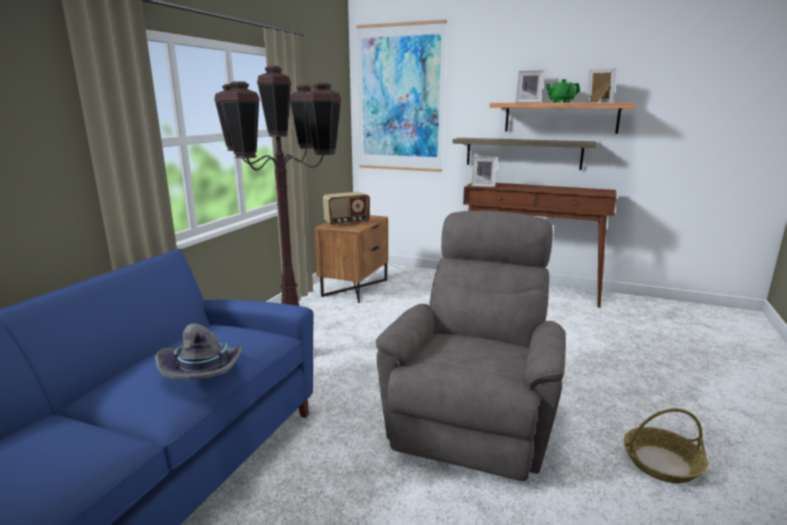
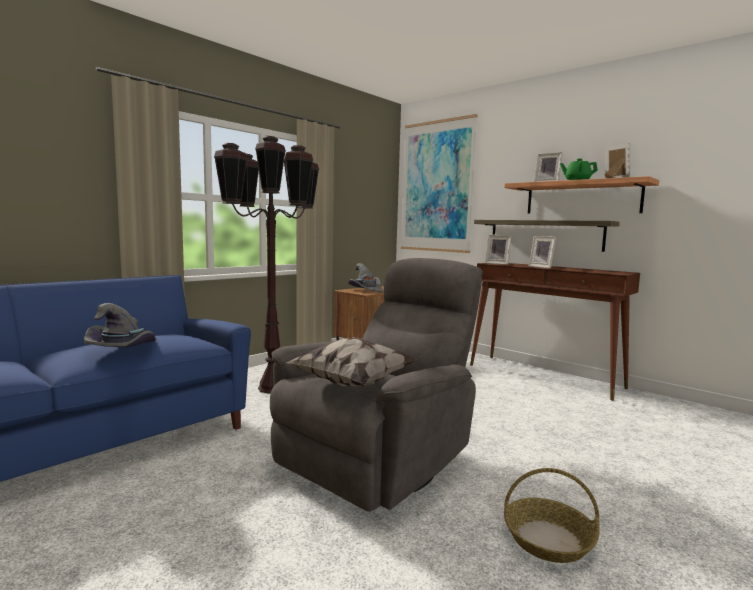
camera: 20 degrees right, 10 degrees down
(347, 223) = (366, 290): radio -> grey hat
(475, 361) = (352, 382): none -> pillow
(530, 189) = (542, 267): none -> picture frame

